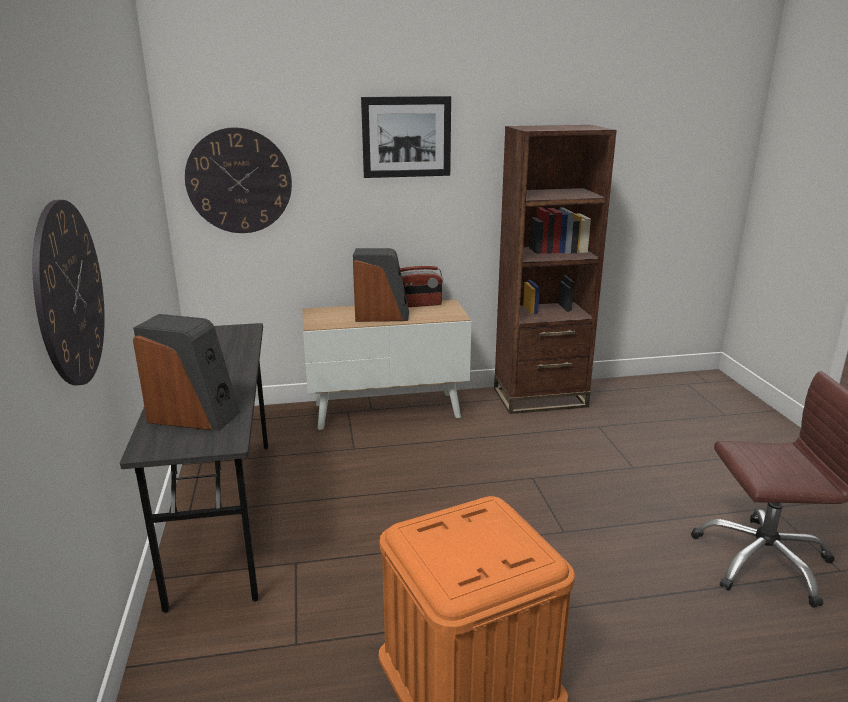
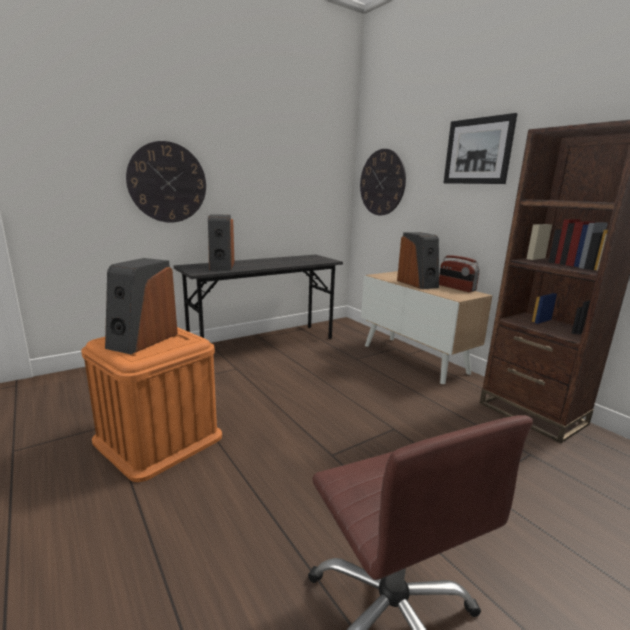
camera: 65 degrees right, 5 degrees down
(476, 548) = (142, 340): none -> speaker

